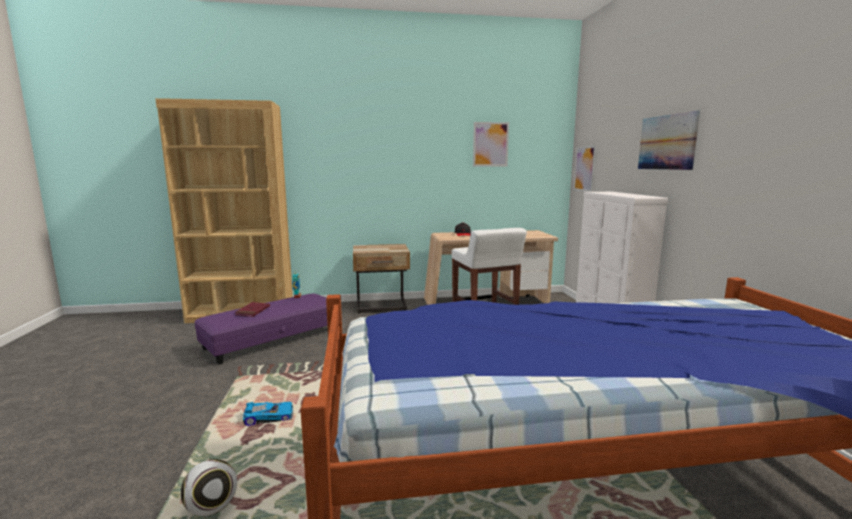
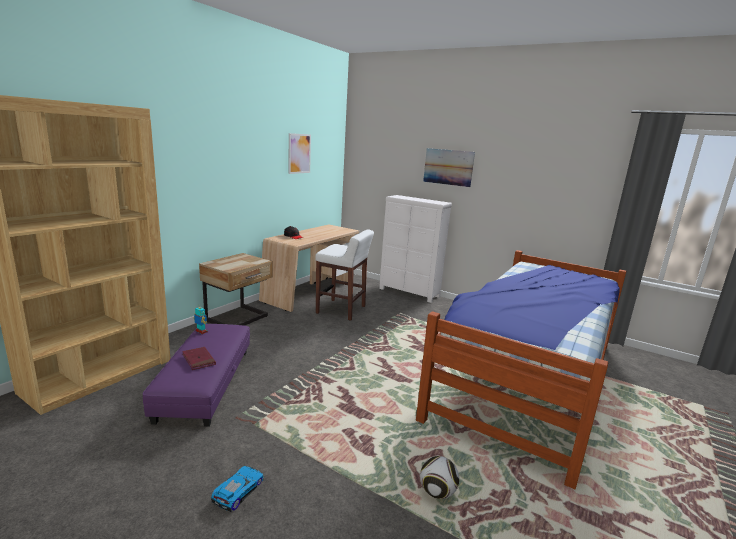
camera: 50 degrees left, 5 degrees up
(269, 416) = (347, 433): toy car -> toy car (237, 490)
(584, 169) = (362, 175): picture -> none

